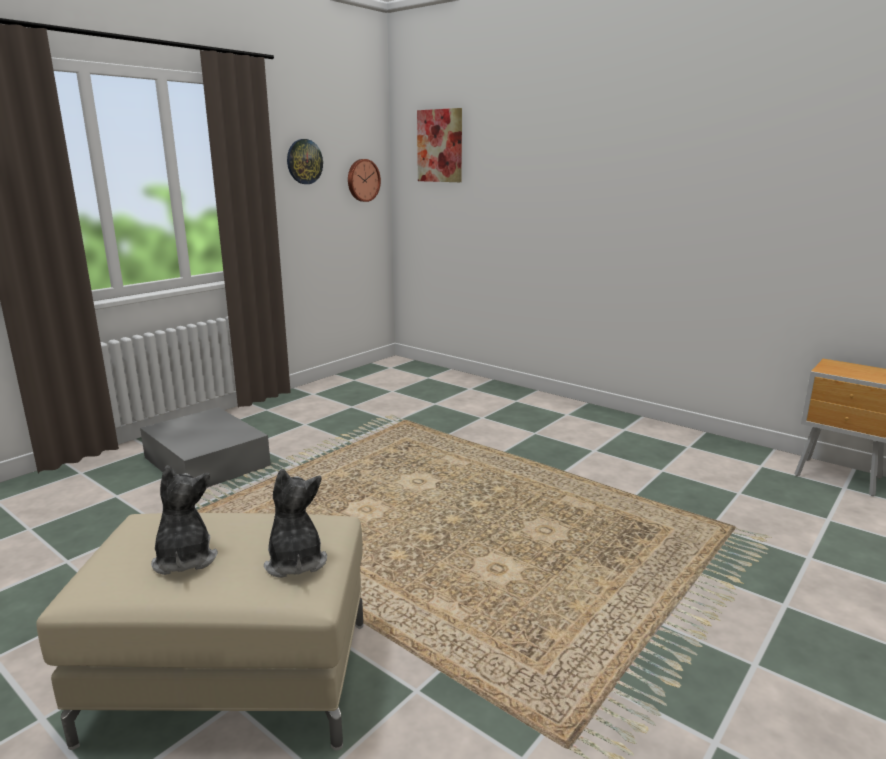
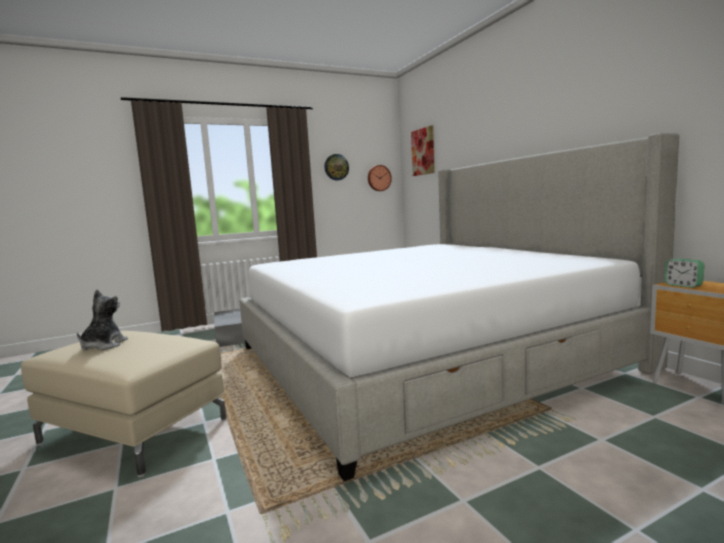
camera: 25 degrees right, 10 degrees down
(295, 561) = (147, 353): plush toy -> none
(532, 471) = (425, 357): none -> bed
(840, 372) = (683, 285): none -> alarm clock

